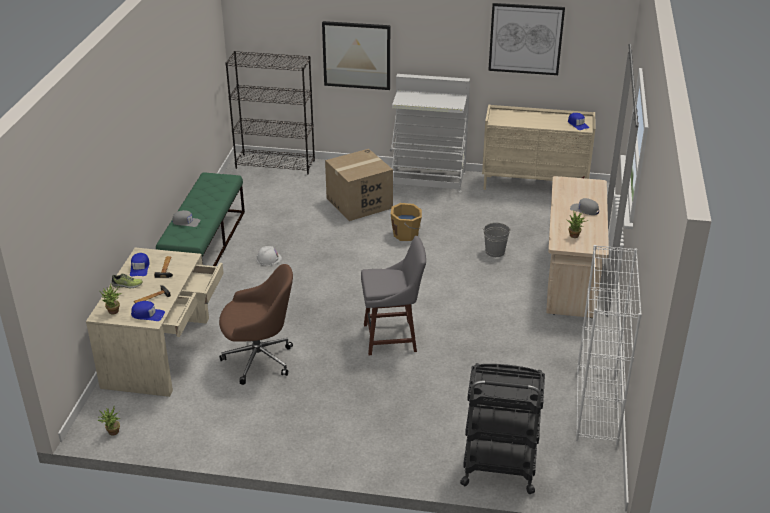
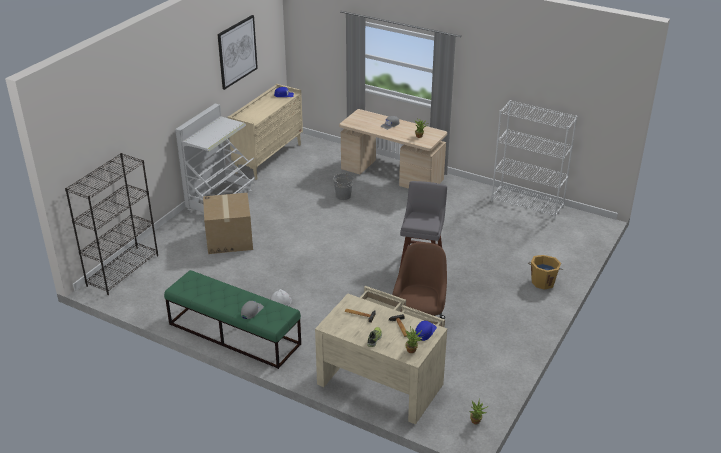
camera: 70 degrees left, 0 degrees up
(140, 268) = (351, 329): blue cap -> none
(356, 55) = (147, 131): picture -> none
(406, 234) = (293, 227): orange bucket -> orange bucket (543, 282)
(499, 467) = (570, 251): black cart -> none

